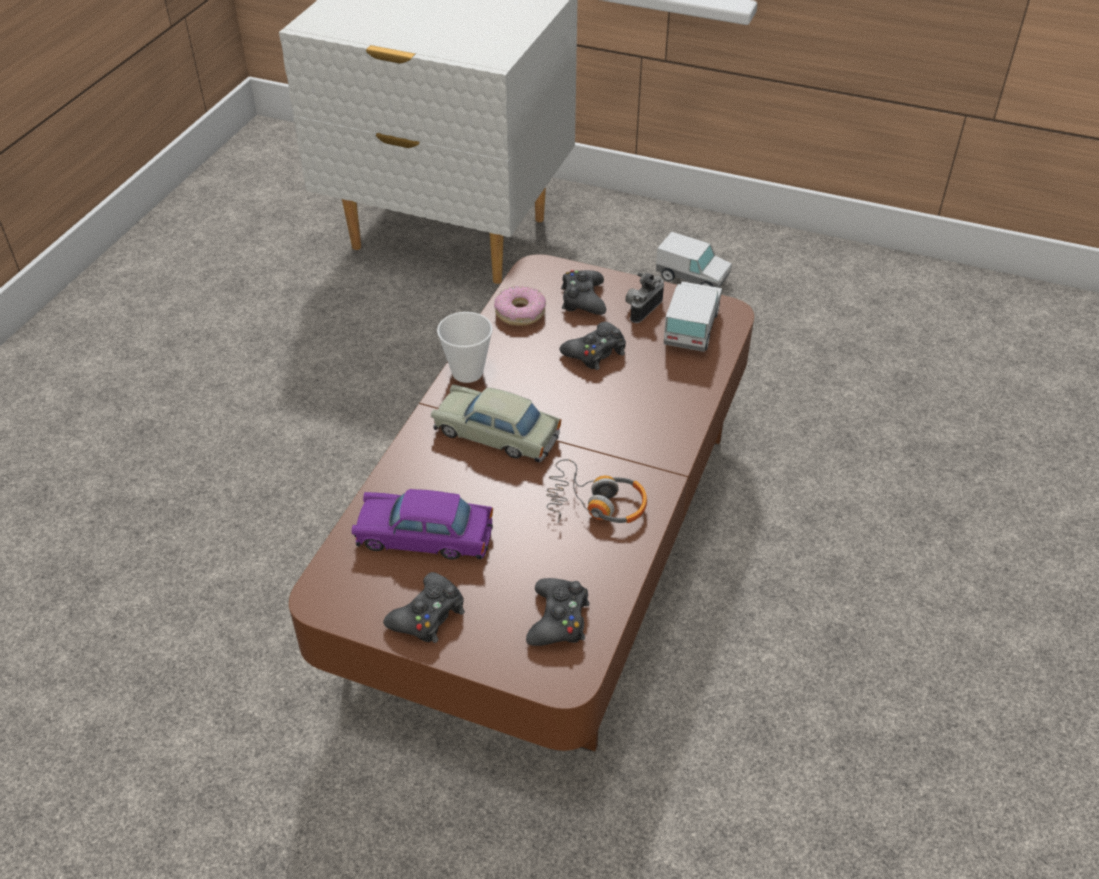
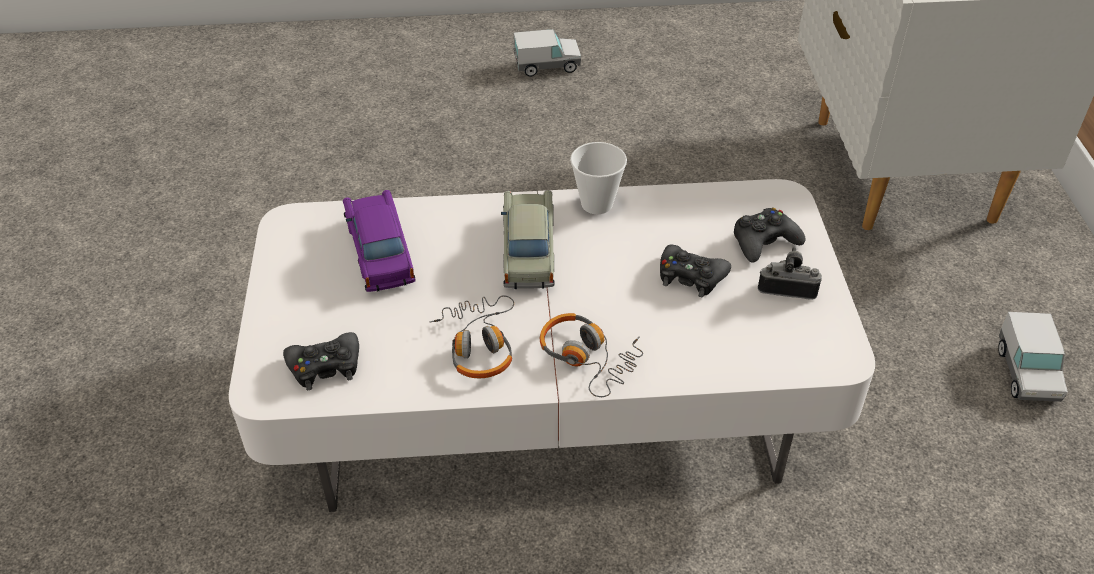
camera: 65 degrees right, 0 degrees up
(428, 615) = (295, 285): black game controller -> none
(520, 312) = (707, 207): donut -> none
(549, 544) = (547, 394): brown coffee table -> white coffee table
(650, 443) = (587, 358): none -> headphones
(691, 329) = (787, 337): toy truck -> toy truck (547, 66)

